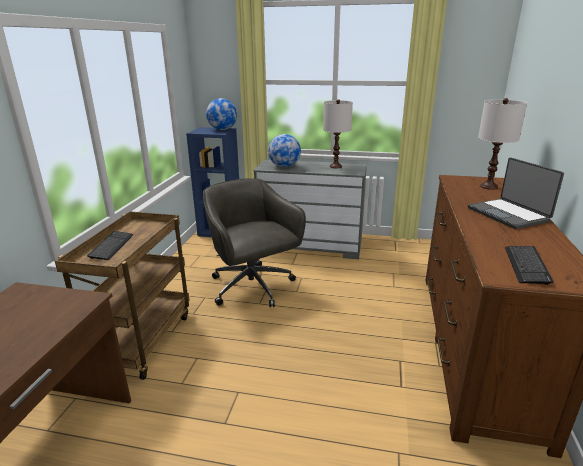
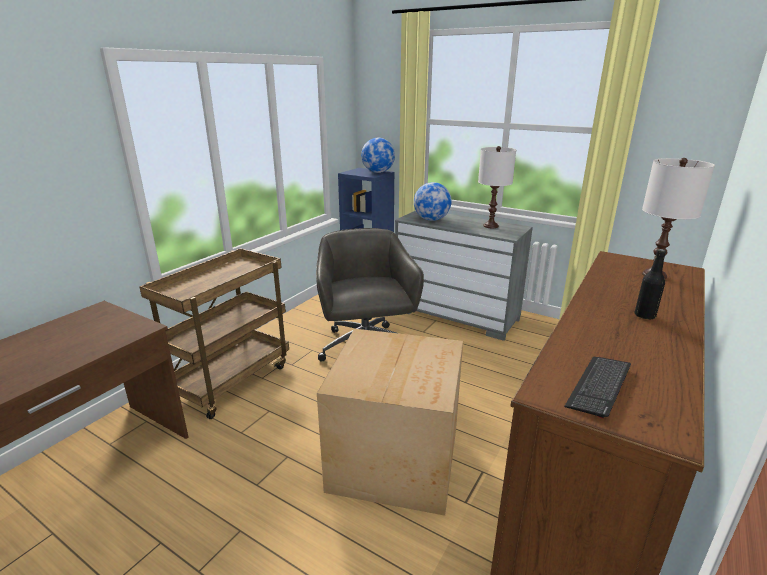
camera: 20 degrees right, 0 degrees up
(111, 246) = (202, 280): keyboard -> none
(331, 367) = (397, 457): none -> cardboard box
(508, 214) = (644, 316): laptop -> black bottle

